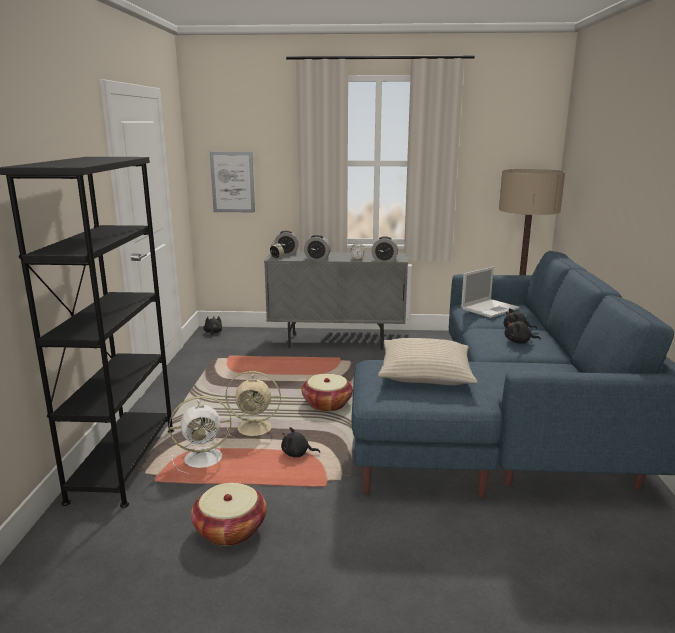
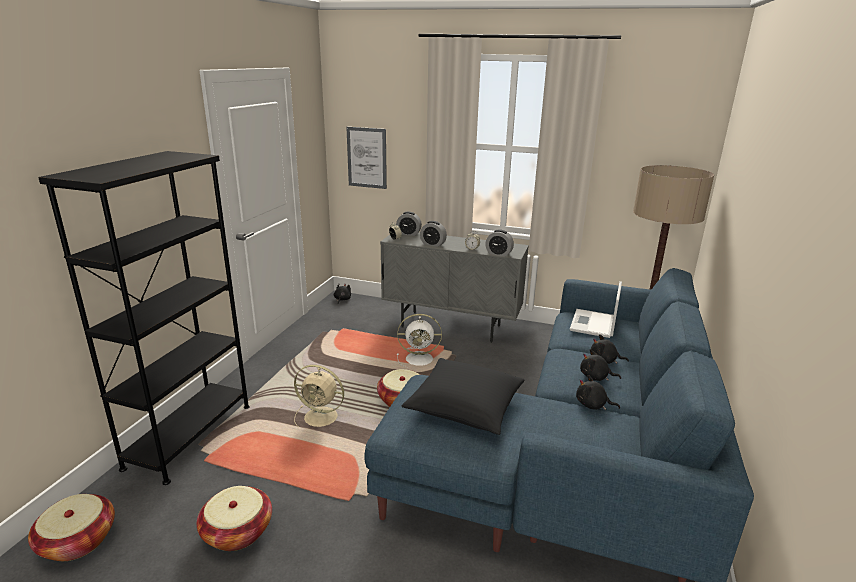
camera: 15 degrees right, 5 degrees up
(57, 570) = (78, 541): none -> basket
(205, 458) = (260, 443): white fan -> white fan (420, 359)
(297, 454) = (343, 456): black plush toy -> black plush toy (593, 405)
(425, 373) = (465, 405): beige pillow -> black pillow
(490, 308) = (593, 324): laptop -> laptop turned 135 degrees clockwise

